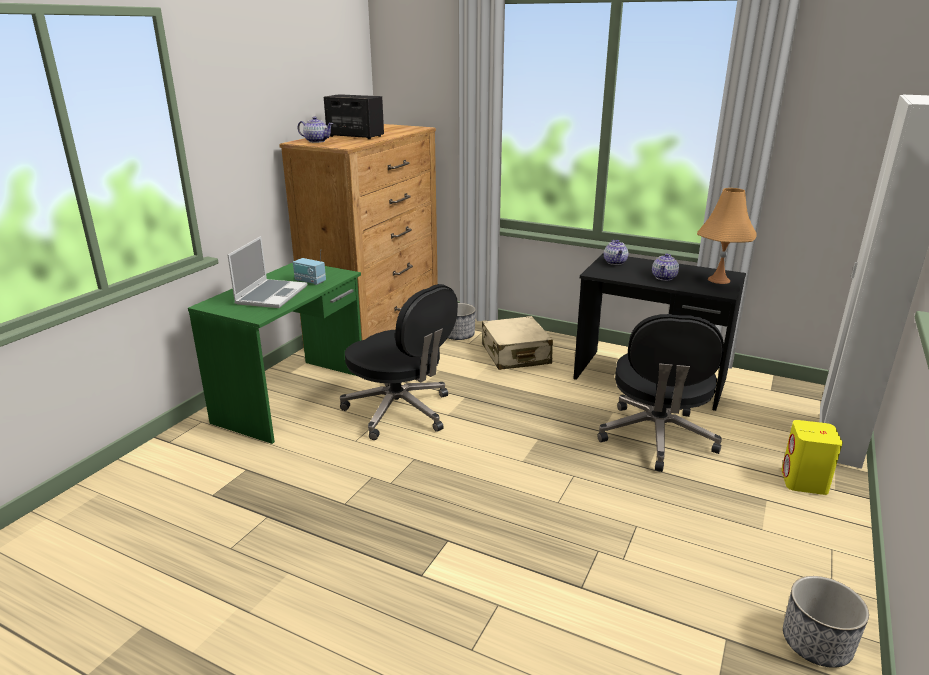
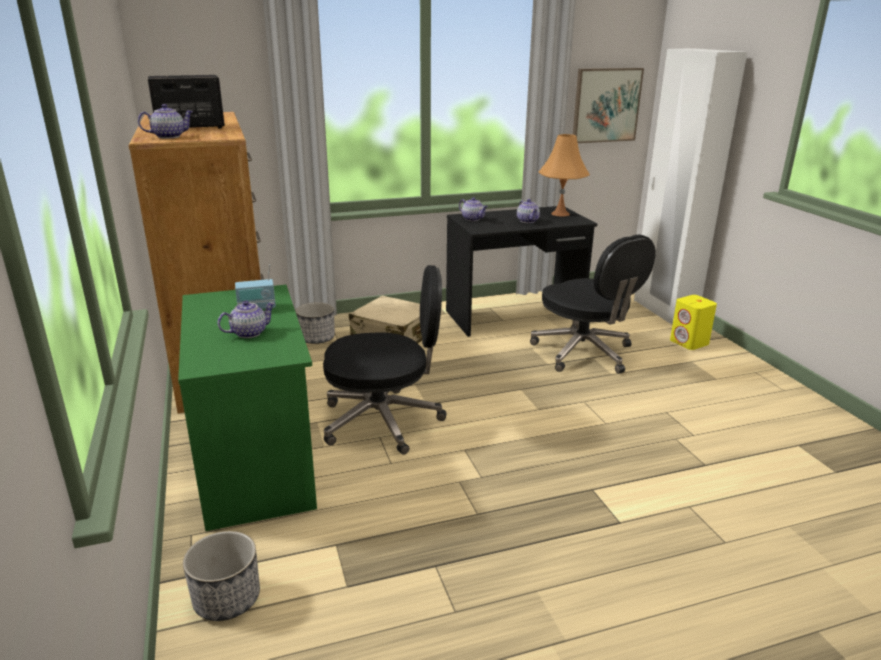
camera: 45 degrees left, 0 degrees up
(271, 295) = (248, 333): laptop -> teapot
(815, 644) = (825, 422): planter -> planter (226, 599)
(842, 161) = (606, 105): none -> picture

